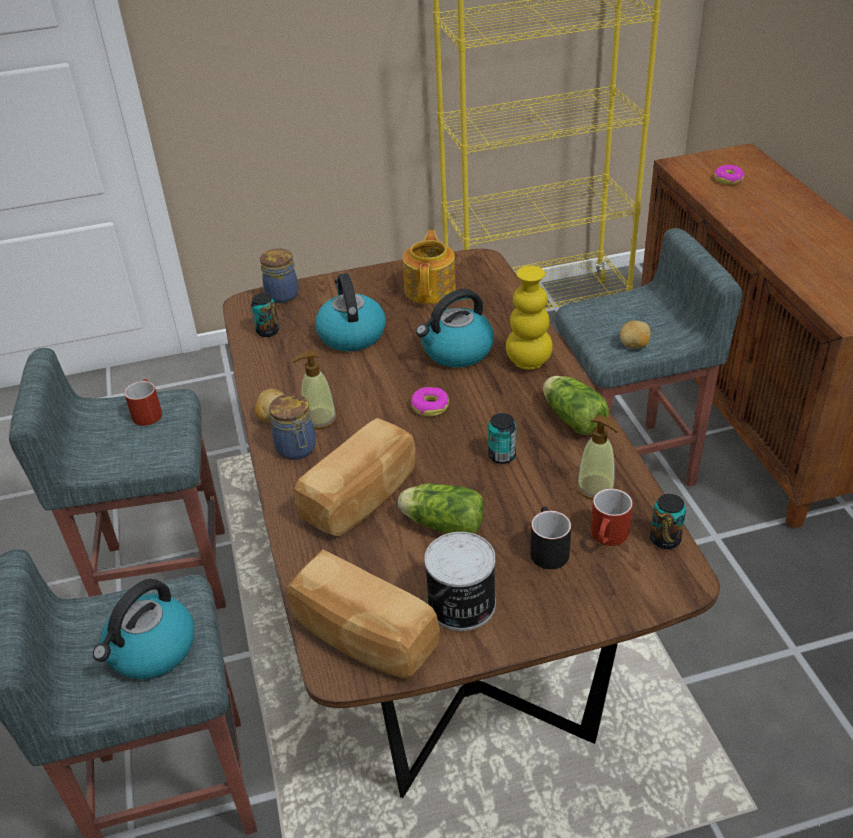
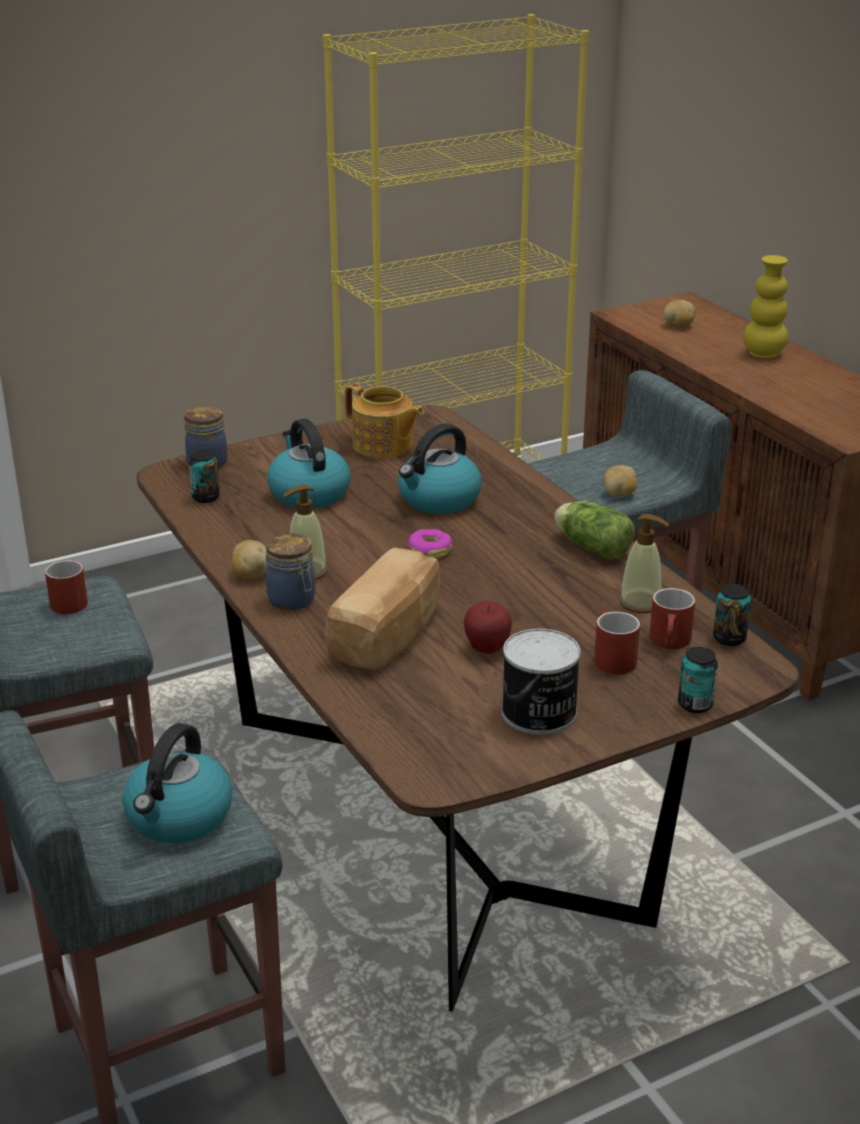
camera: 15 degrees left, 10 degrees down
(363, 637) = (444, 751): bread -> none
(431, 289) = (383, 446): teapot -> teapot turned 135 degrees clockwise
(441, 524) = (487, 649): lettuce -> apple
(502, 456) = (528, 586): can -> can (695, 704)
(528, 362) = (523, 503): yellow vase -> yellow vase (763, 354)
(546, 549) = (610, 658): black mug -> red mug
(728, 179) = (678, 326): donut -> potato

